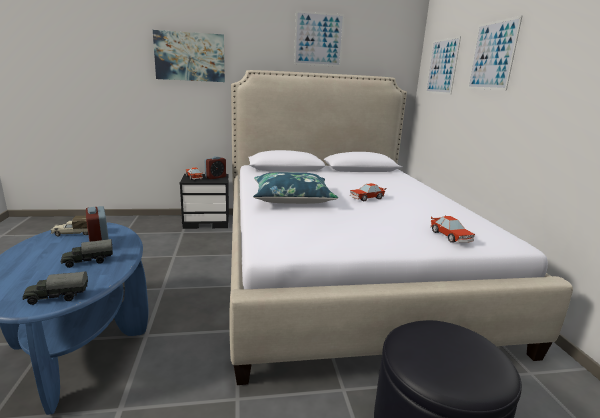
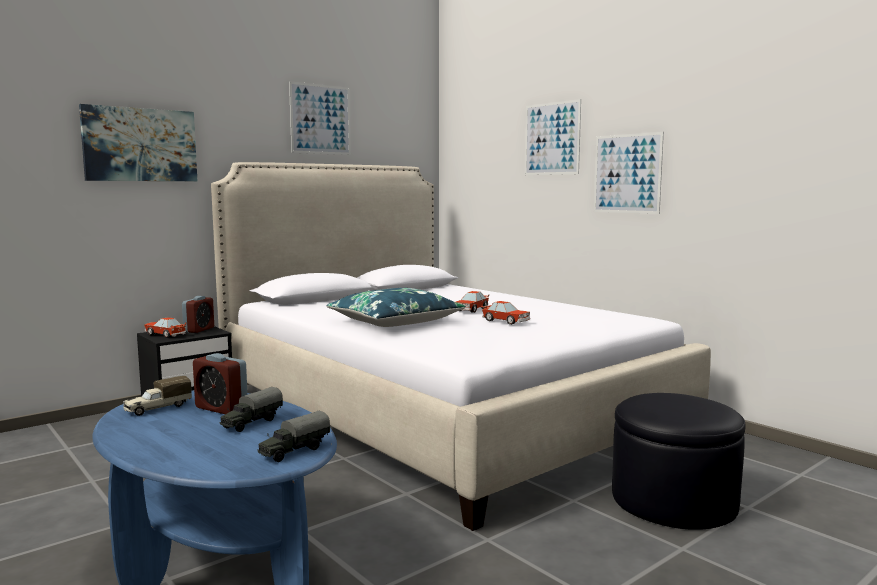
camera: 30 degrees left, 10 degrees down
(442, 66) = (478, 151): picture -> picture (627, 173)
(450, 236) = (600, 323): toy car -> toy car (506, 321)

